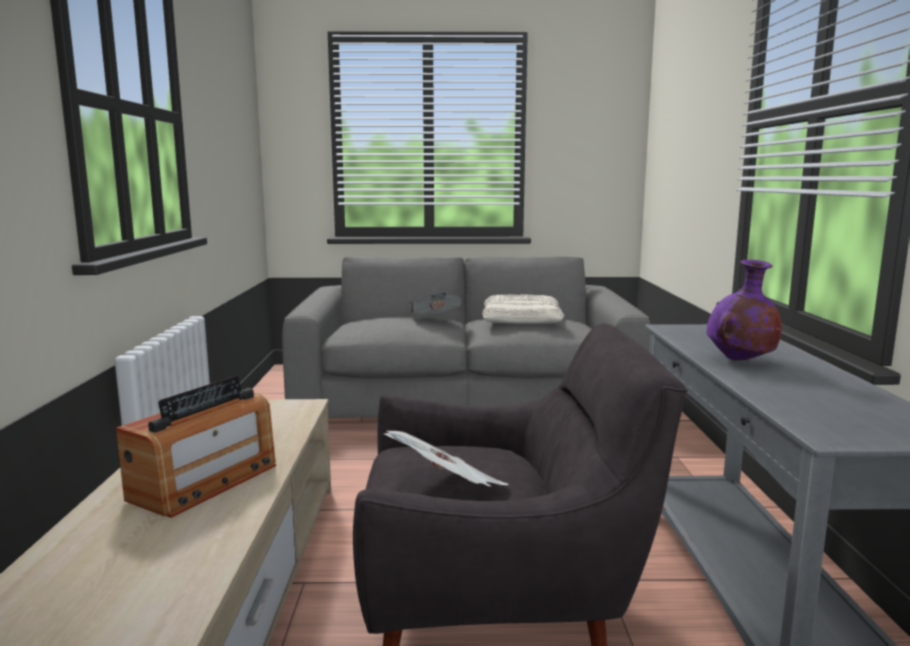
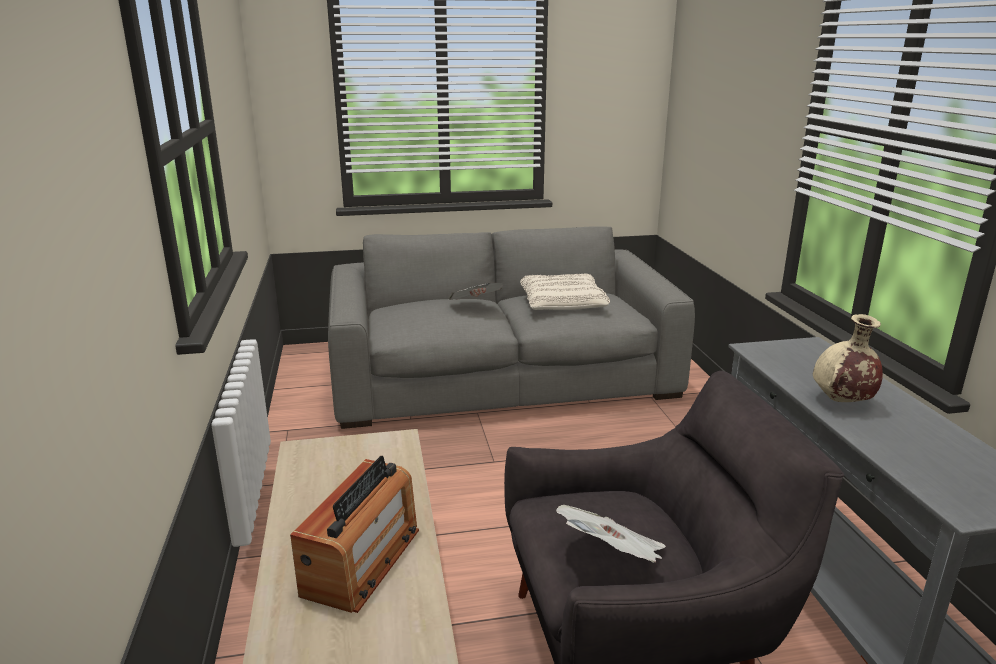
camera: 10 degrees left, 10 degrees up
(740, 361) = (841, 401): purple vase -> beige vase

